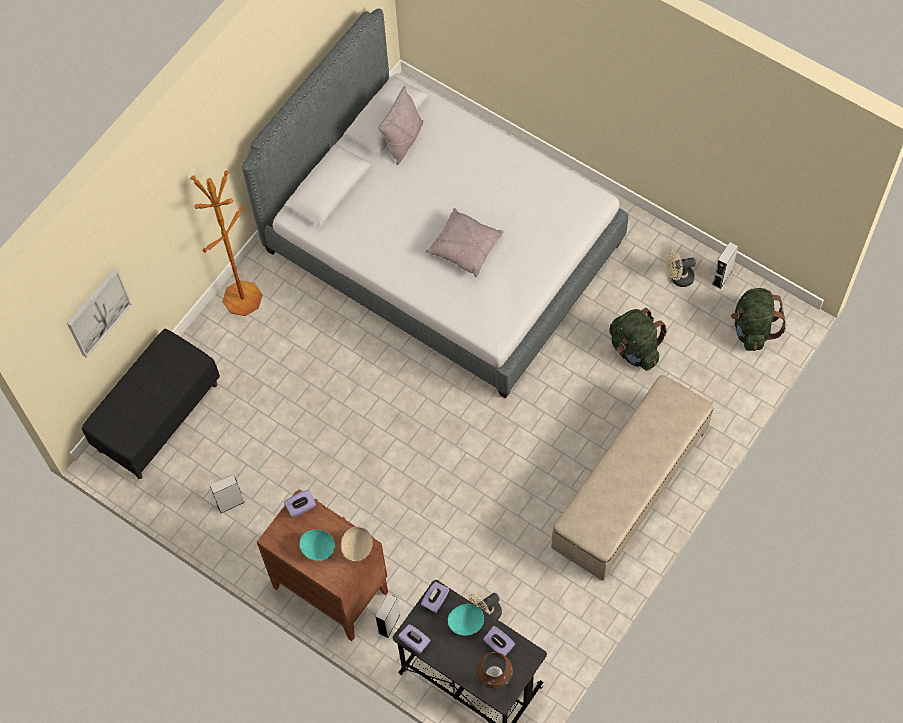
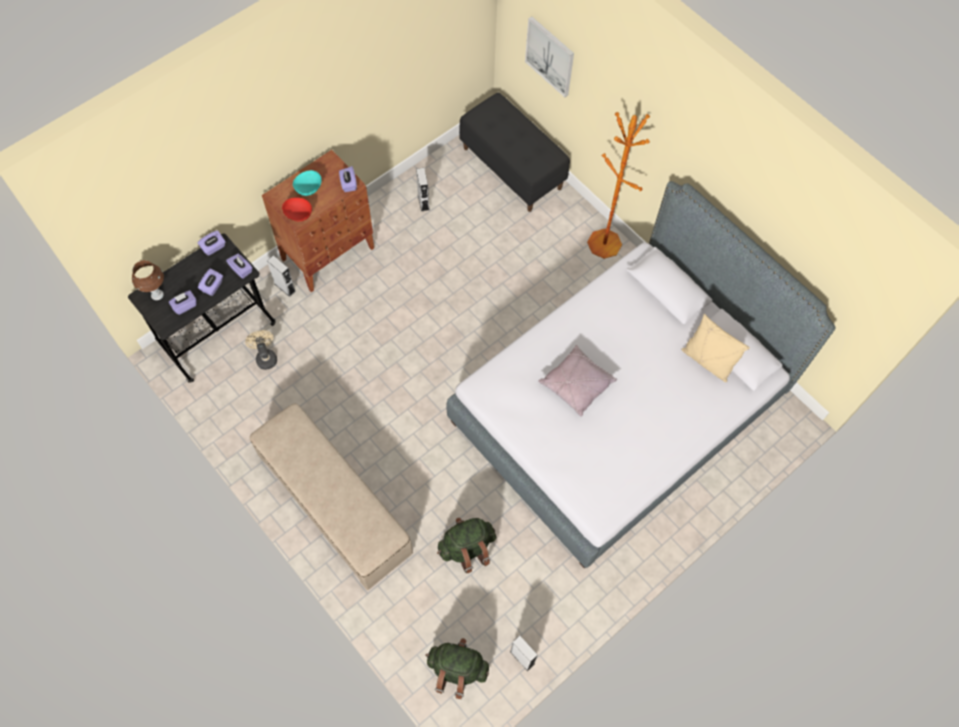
camera: 100 degrees right, 0 degrees up
(357, 548) = (298, 215): beige bowl -> red bowl
(404, 140) = (707, 361): purple pillow -> beige pillow
(466, 623) = (213, 286): turquoise bowl -> purple tissue box
(678, 278) = (532, 613): beige fan -> none

